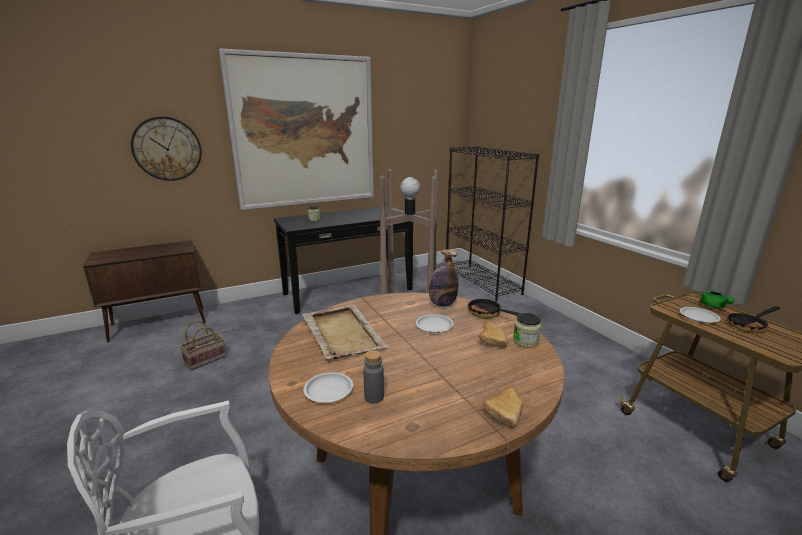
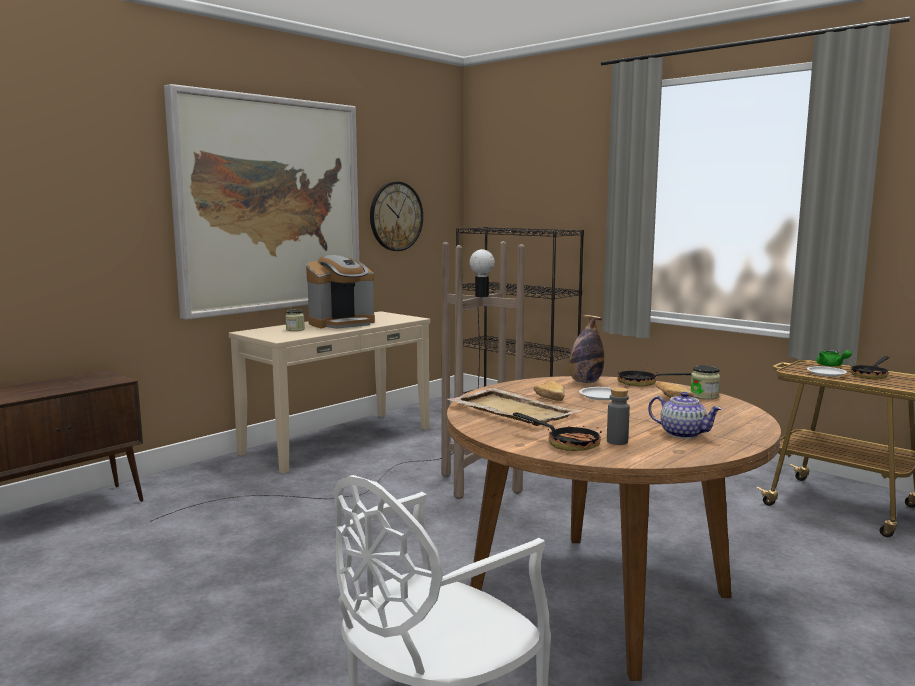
camera: 20 degrees left, 10 degrees down
(167, 149) = (82, 225): wall clock -> wall clock (396, 216)
(206, 359) = (195, 539): basket -> none
(329, 390) = (566, 443): white plate -> frying pan
(348, 291) = (338, 440): black console table -> beige console table
(350, 216) = (342, 323): none -> coffee machine
(445, 398) = (682, 434): none -> teapot
(506, 411) = (744, 433): bread -> bread (551, 396)

